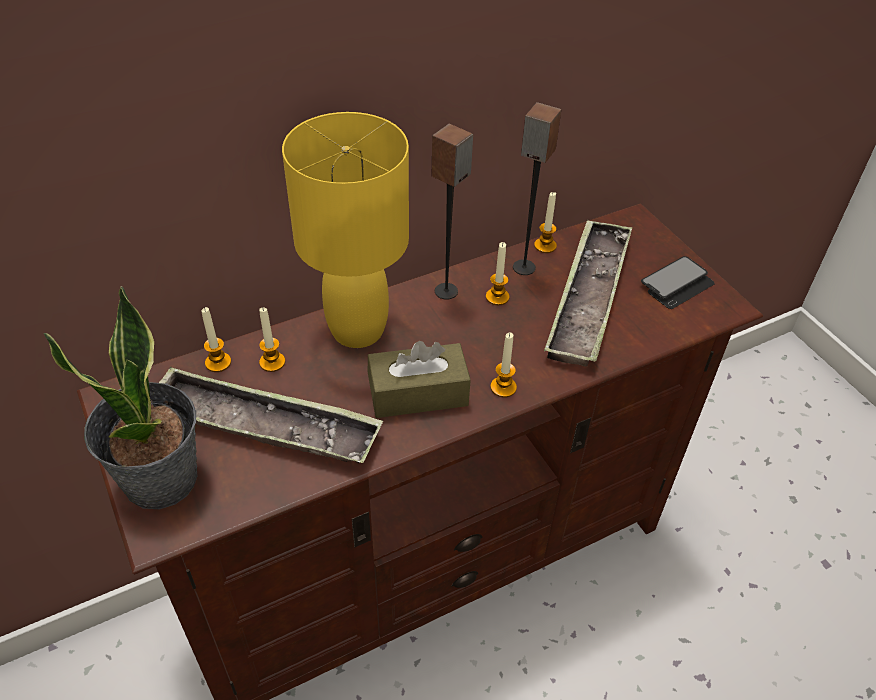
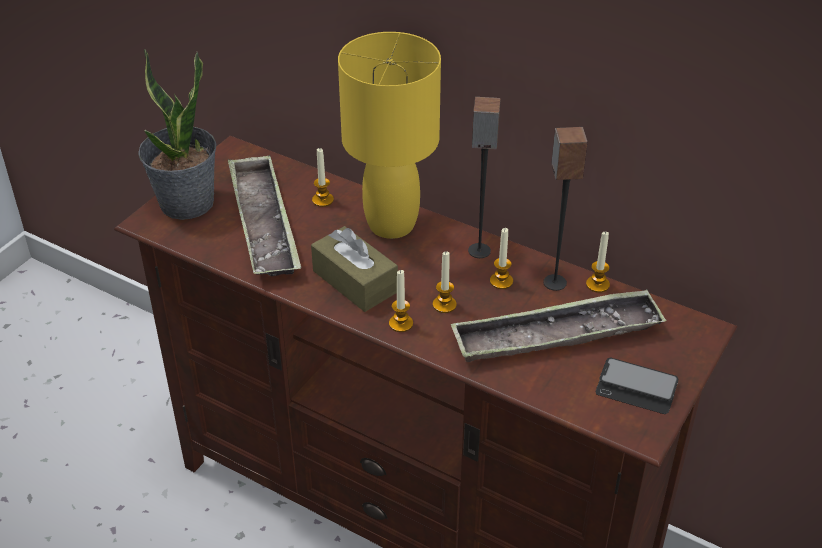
camera: 60 degrees right, 5 degrees down
(218, 362) = (301, 177): candle -> candle (444, 305)

